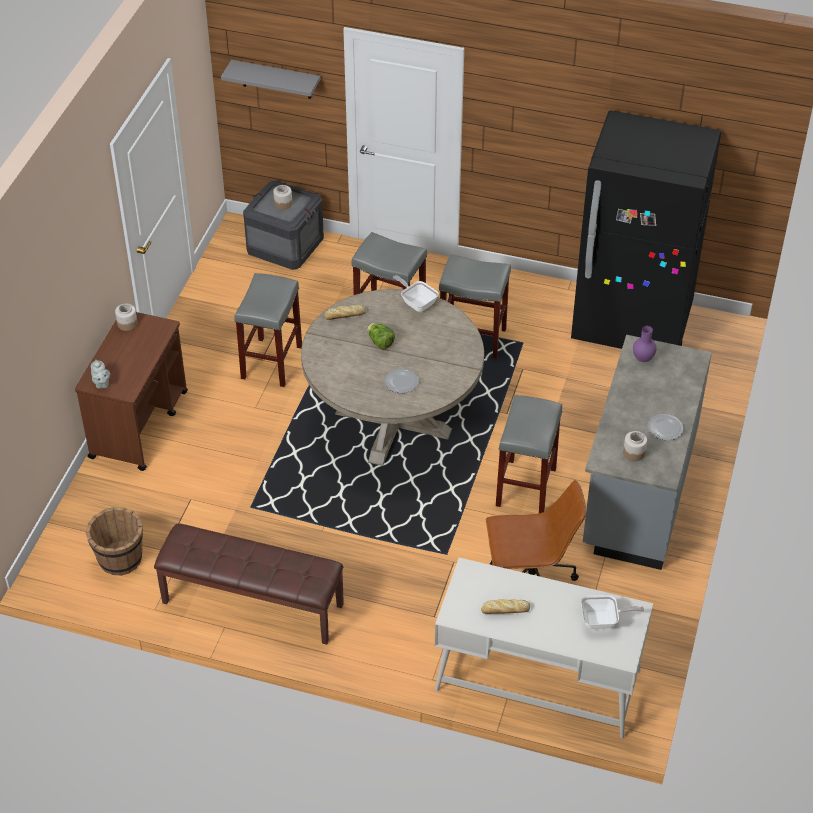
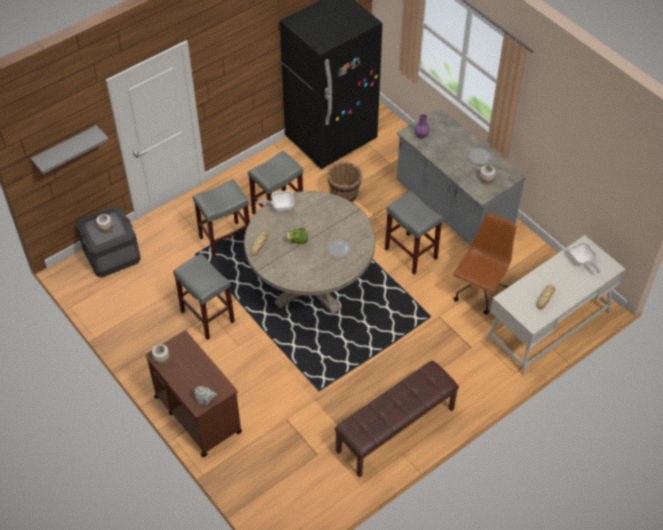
camera: 55 degrees left, 5 degrees up
(120, 559) = (305, 483): brown bucket -> brown bucket (344, 195)
(603, 621) = (582, 261): frying pan -> frying pan turned 120 degrees clockwise

